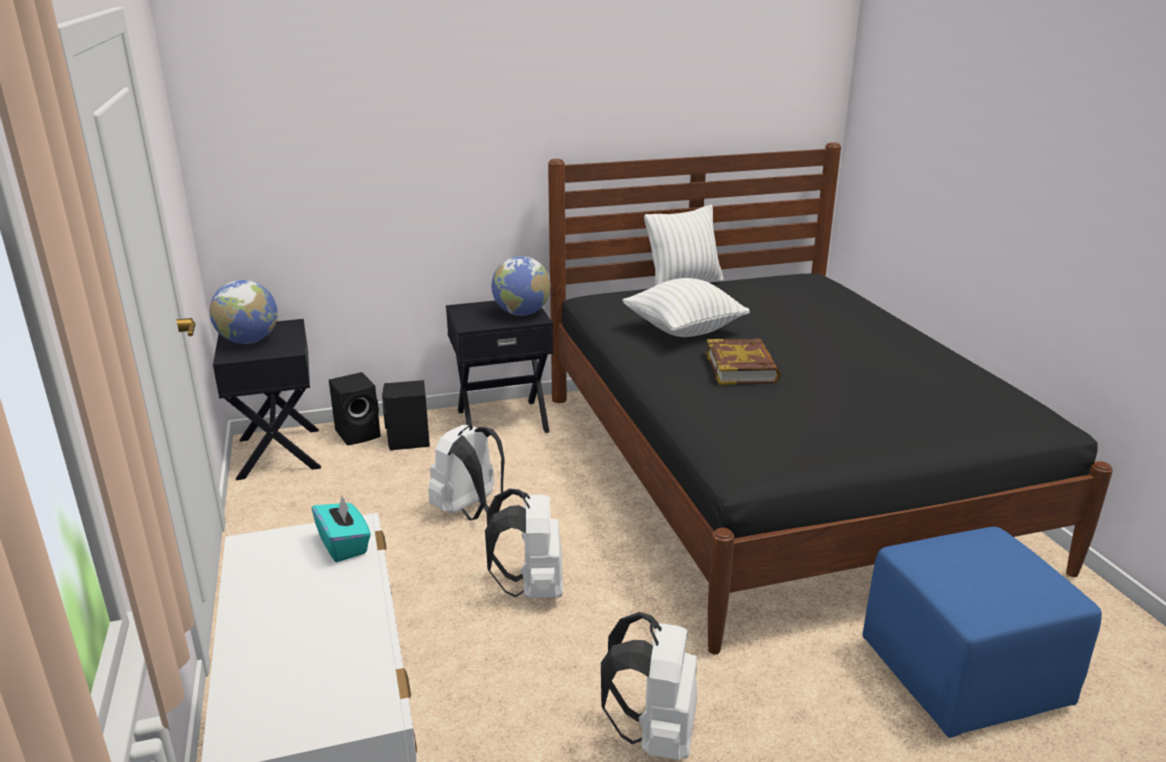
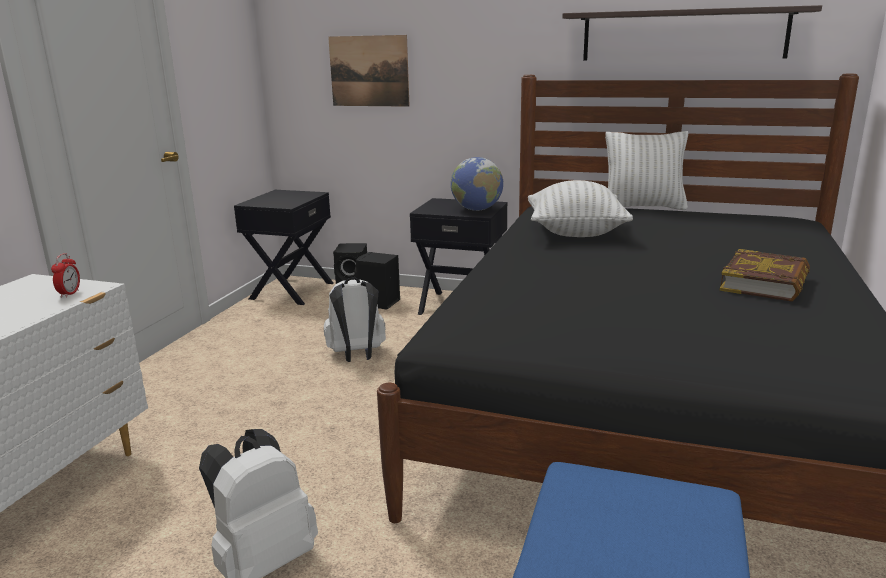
camera: 35 degrees right, 5 degrees down
(248, 341) = (274, 198): globe -> none
(344, 545) = (69, 294): turquoise tissue box -> alarm clock
(351, 164) = (369, 71): none -> picture
(531, 588) = (326, 419): white backpack -> none
(696, 111) = (683, 35): none -> shelf
(741, 368) = (576, 264): book -> book (765, 283)

